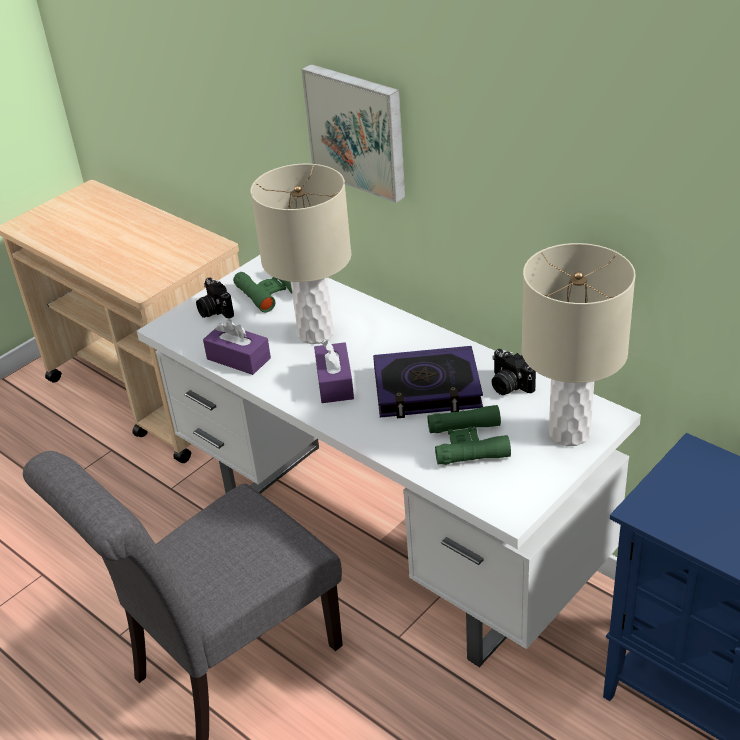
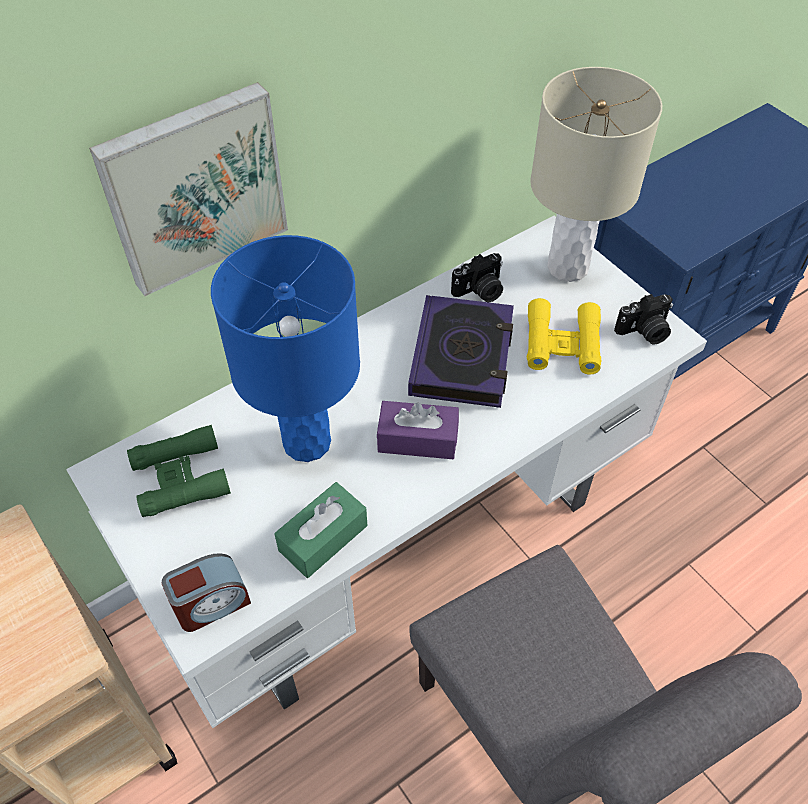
camera: 80 degrees left, 15 degrees up
(182, 327) = (211, 604): none -> alarm clock
(214, 310) = (189, 555): camera -> camera (644, 332)
(238, 358) = (323, 538): purple tissue box -> green tissue box
(315, 334) = (306, 443): beige table lamp -> blue table lamp
(468, 443) = (562, 343): green binoculars -> yellow binoculars

